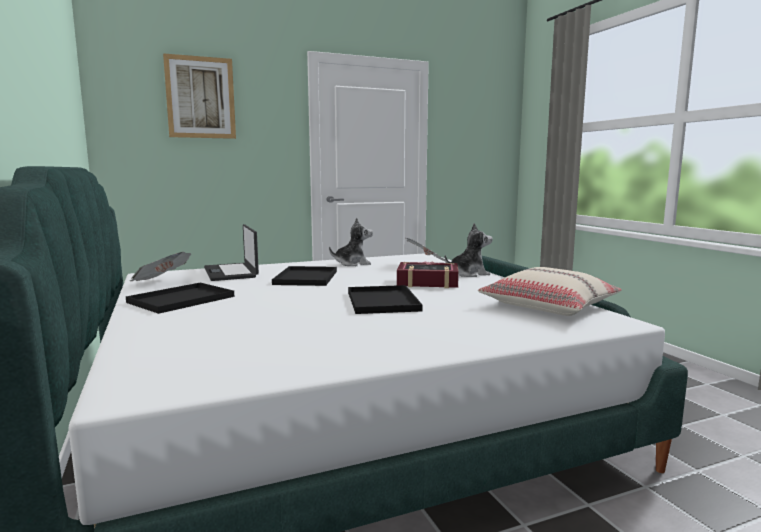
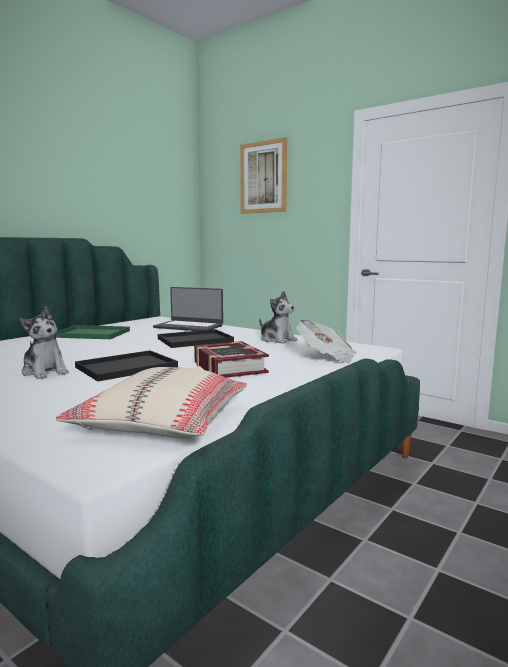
camera: 60 degrees right, 0 degrees up
(162, 283) = (136, 324): newspaper -> none
(182, 299) = (94, 334): black tray -> green tray
(231, 272) = (189, 326): laptop -> laptop turned 105 degrees counterclockwise
(468, 274) = (300, 374): plush toy -> plush toy (45, 372)

